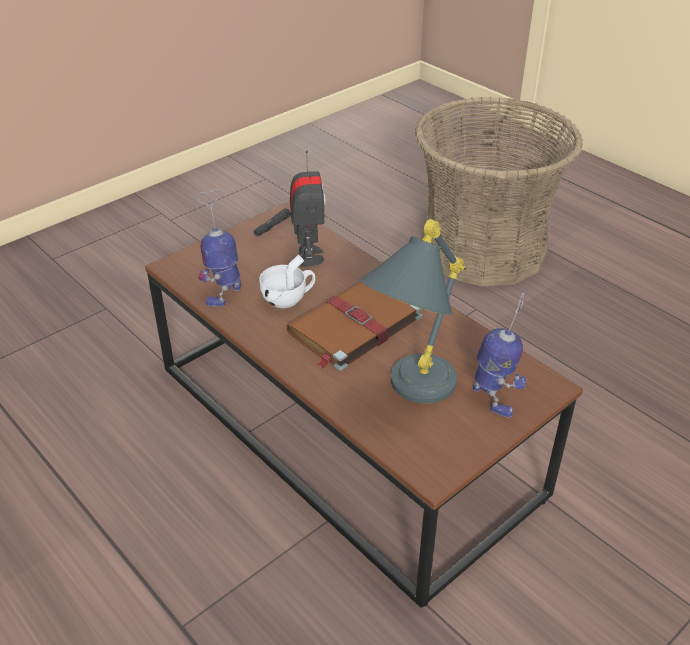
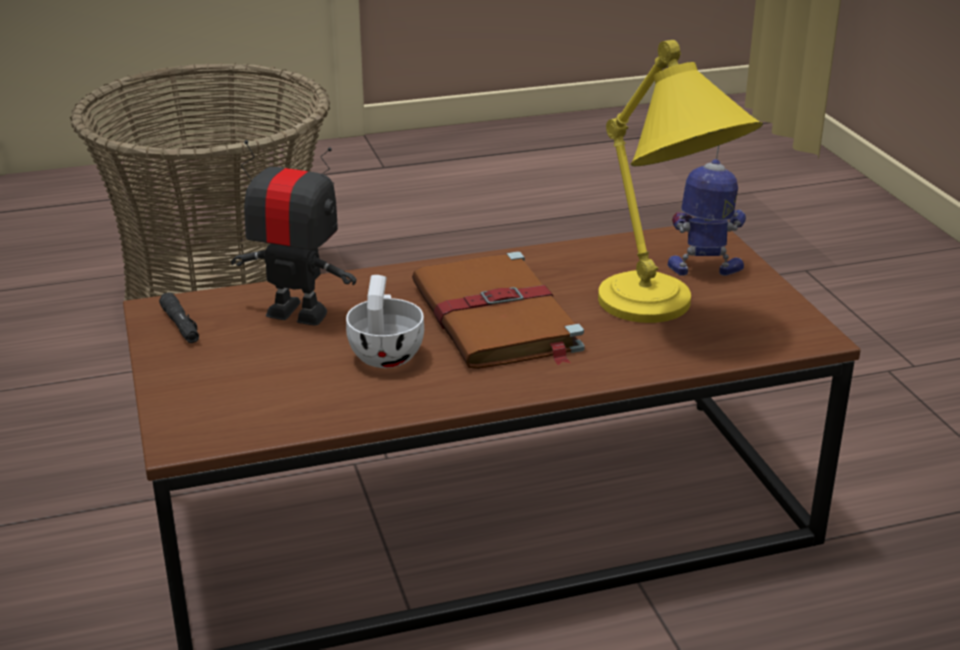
camera: 65 degrees left, 10 degrees down
(225, 293) = (317, 402): toy robot -> none
(408, 394) = (663, 316): grey table lamp -> yellow table lamp

